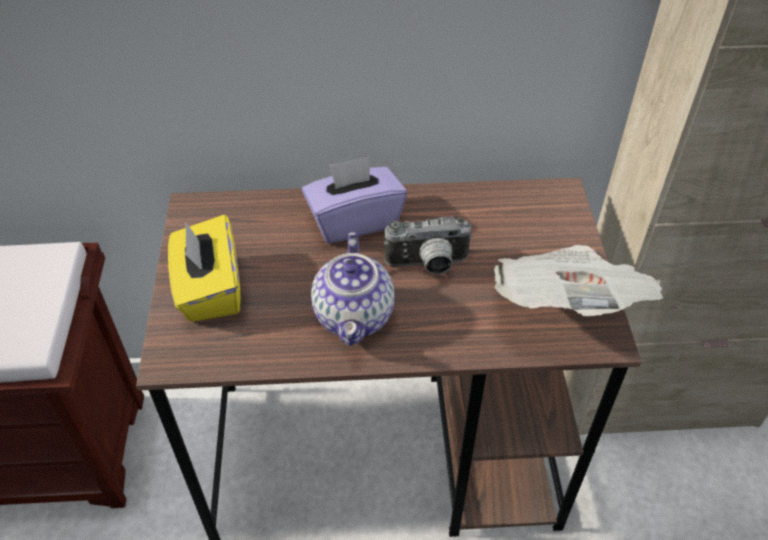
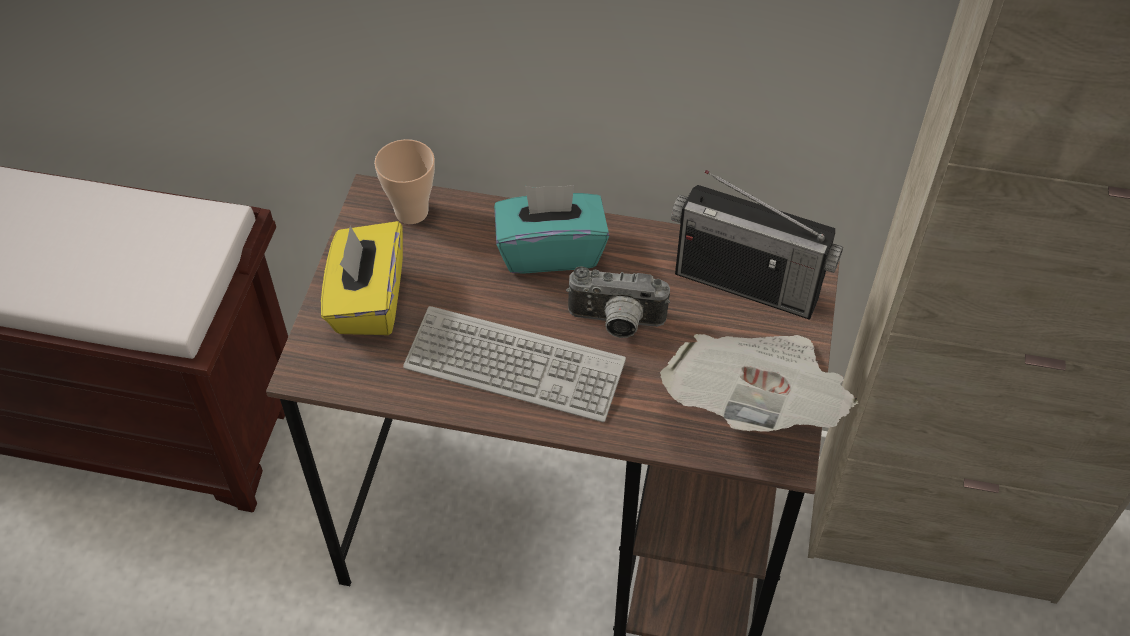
camera: 15 degrees right, 5 degrees up
(227, 213) = (411, 212): none -> cup
(354, 220) = (550, 250): purple tissue box -> turquoise tissue box
(355, 316) = (514, 366): teapot -> keyboard
(520, 215) = (747, 284): none -> radio

